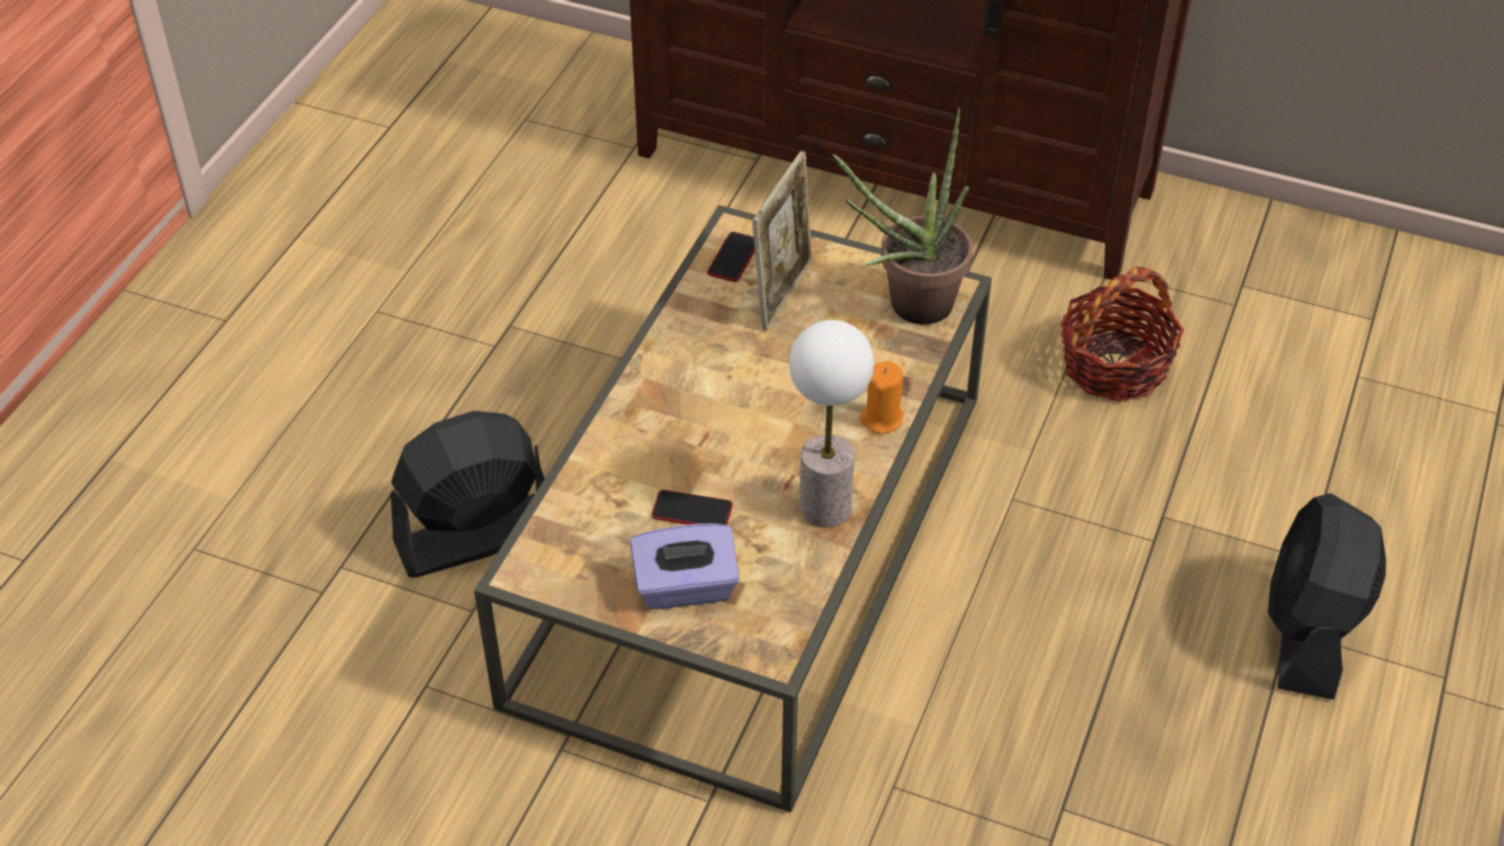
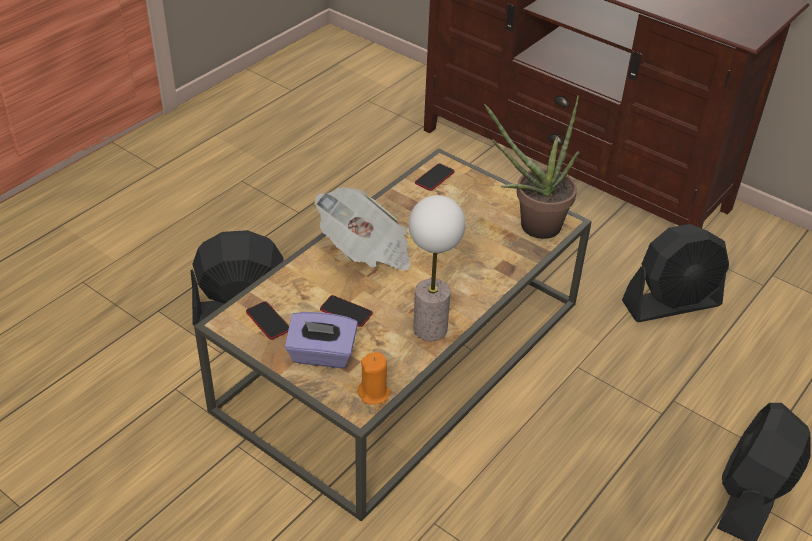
camera: 15 degrees right, 5 degrees down
(583, 555) = (268, 321): none -> phone
(680, 405) = (366, 250): none -> newspaper
(783, 292) = (456, 202): picture frame -> none
(882, 418) = (488, 285): orange candle -> orange candle (374, 393)
(1114, 366) = (672, 304): basket -> black fan

